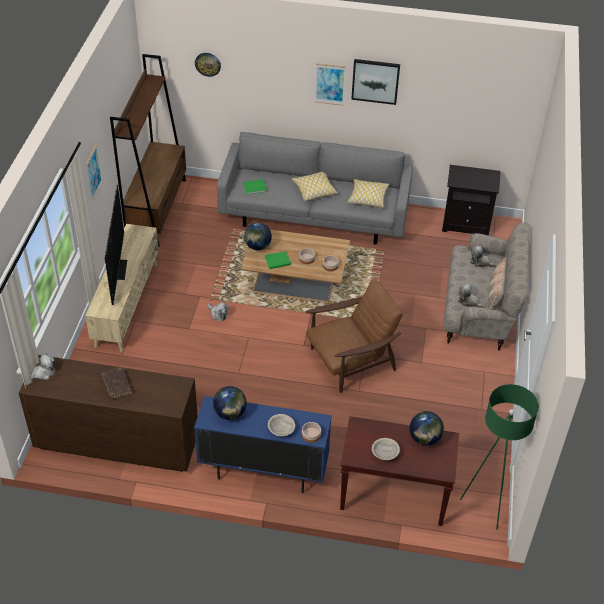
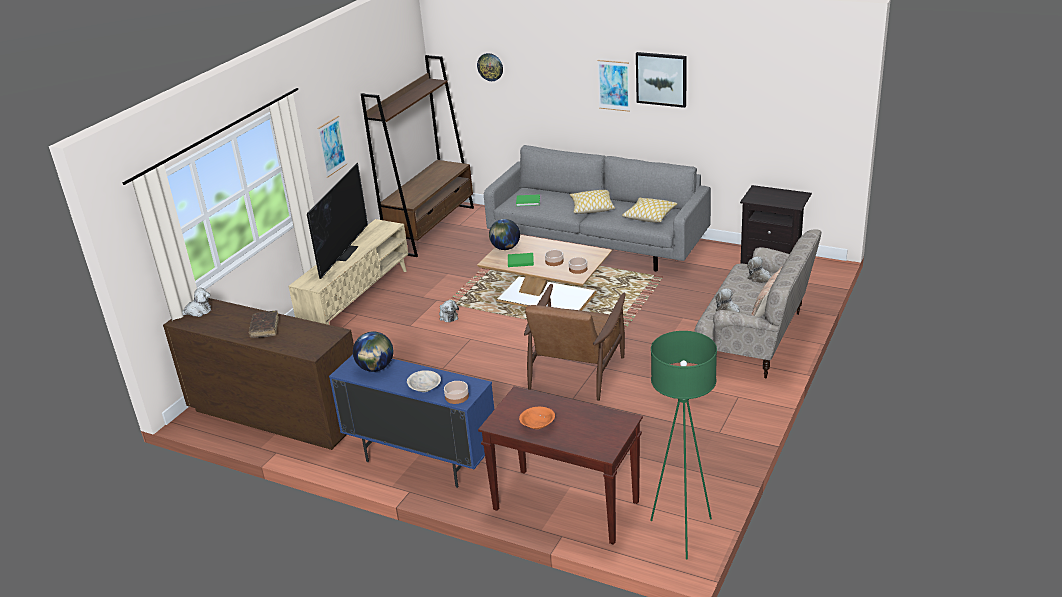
camera: 20 degrees right, 15 degrees down
(350, 361) = (576, 370): brown armchair -> brown armchair turned 120 degrees clockwise
(385, 453) = (537, 425): beige bowl -> orange bowl
(424, 438) = (595, 416): globe -> none

